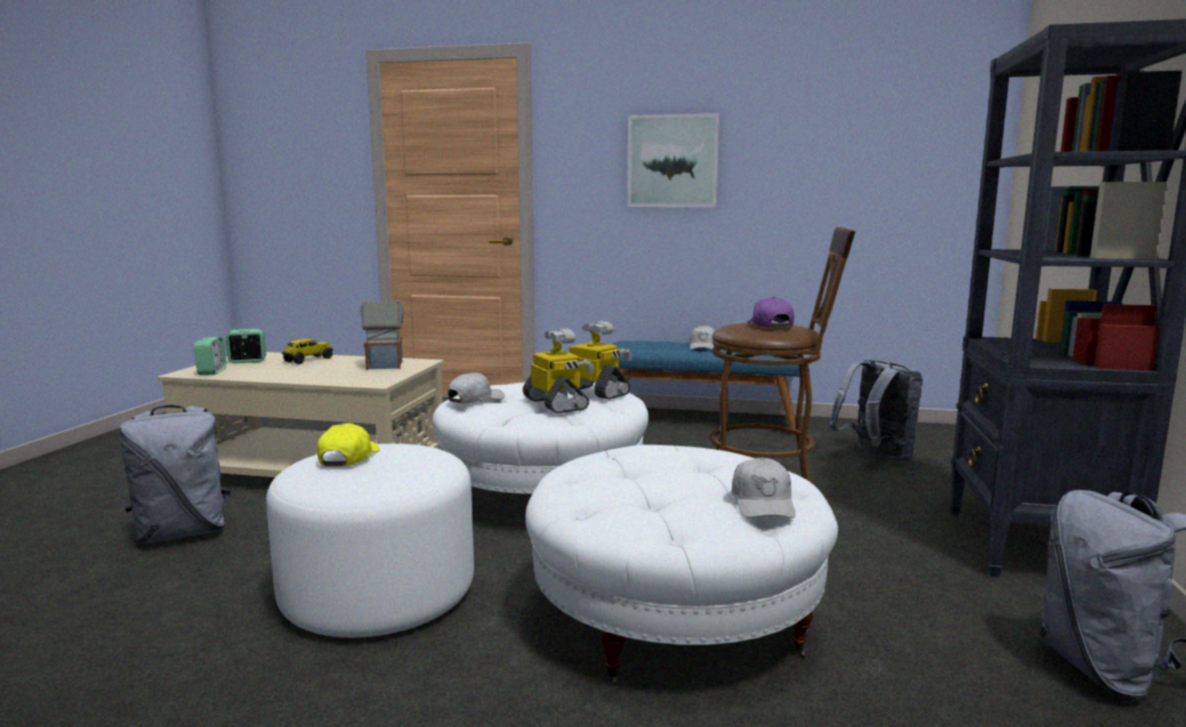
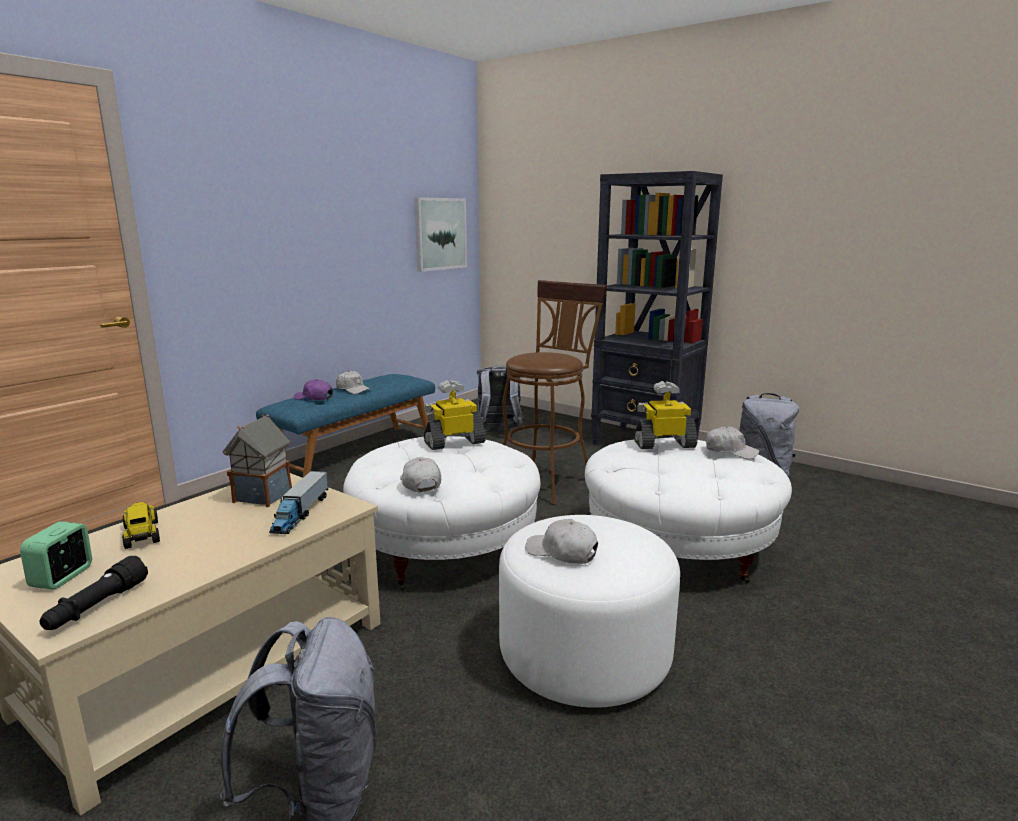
camera: 65 degrees left, 5 degrees up
(211, 372) = (96, 607): alarm clock -> black flashlight
(348, 458) = (562, 552): yellow cap -> white cap
(358, 377) = (300, 513): none -> toy truck
(557, 404) = (478, 459): toy robot -> toy robot (664, 444)
(672, 161) = (285, 221): picture -> picture (440, 234)
(770, 326) = (545, 356): purple cap -> purple cap (314, 398)

